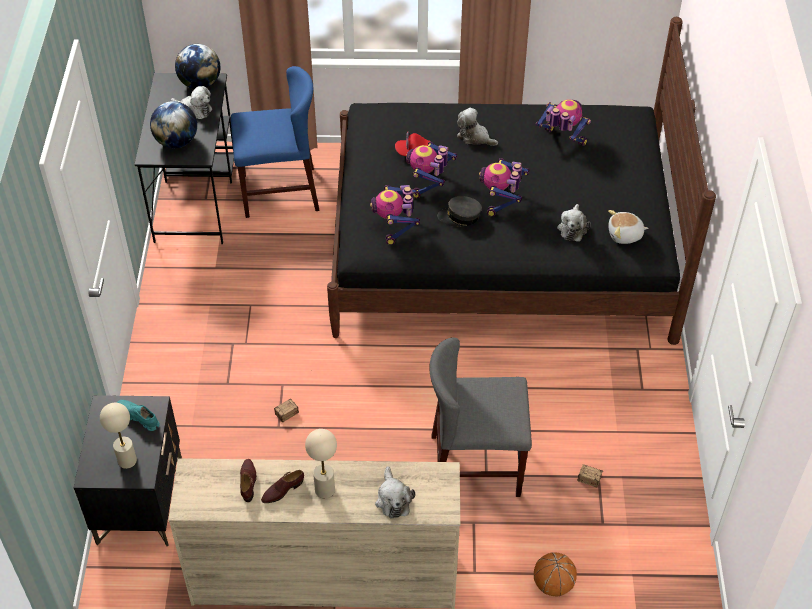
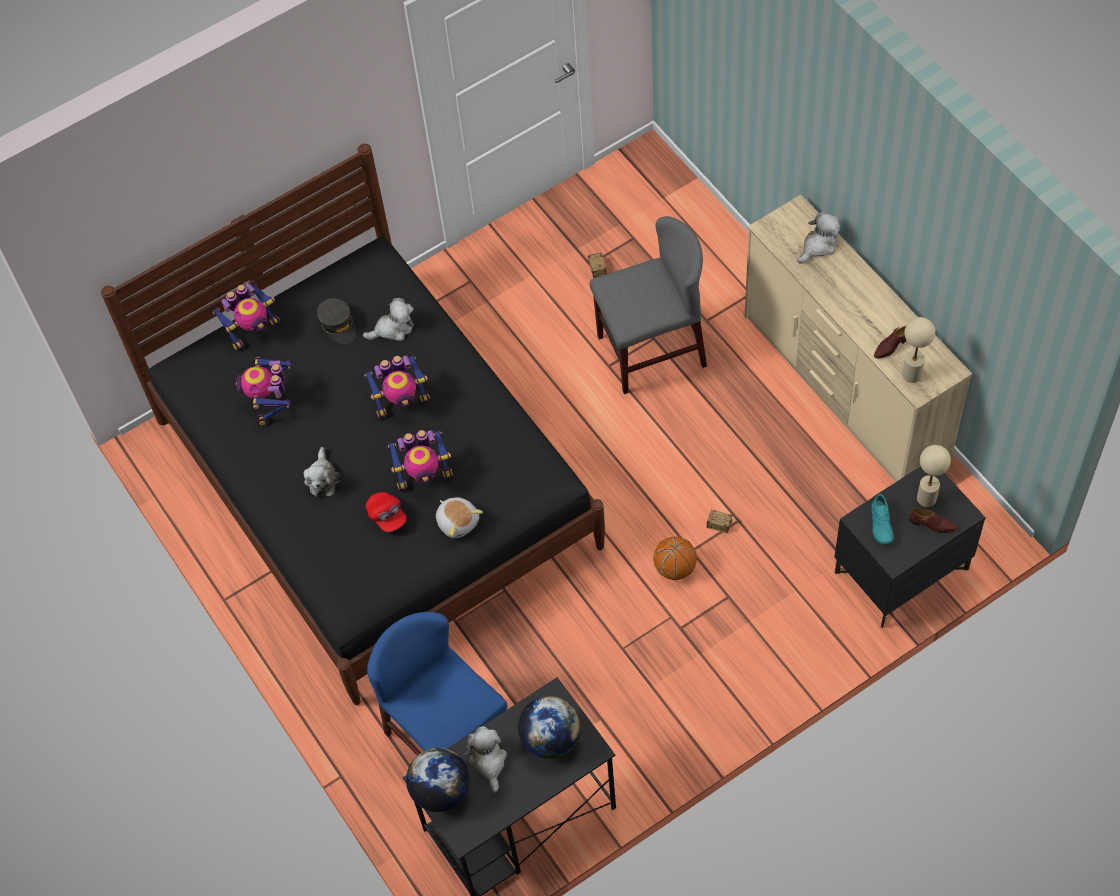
camera: 120 degrees left, 10 degrees up
(282, 490) = (877, 318): brown shoe -> brown shoe (932, 524)
(324, 490) = (851, 292): beige table lamp -> beige table lamp (912, 374)
(395, 227) = (504, 467): toy robot -> toy robot (253, 330)
(460, 217) = (449, 422): grey cap -> grey cap (338, 325)
(475, 465) = (651, 351): grey chair -> grey chair turned 75 degrees counterclockwise
(553, 585) = (716, 240): basketball -> basketball (675, 568)
(625, 235) = (371, 286): plush toy -> plush toy (458, 521)

